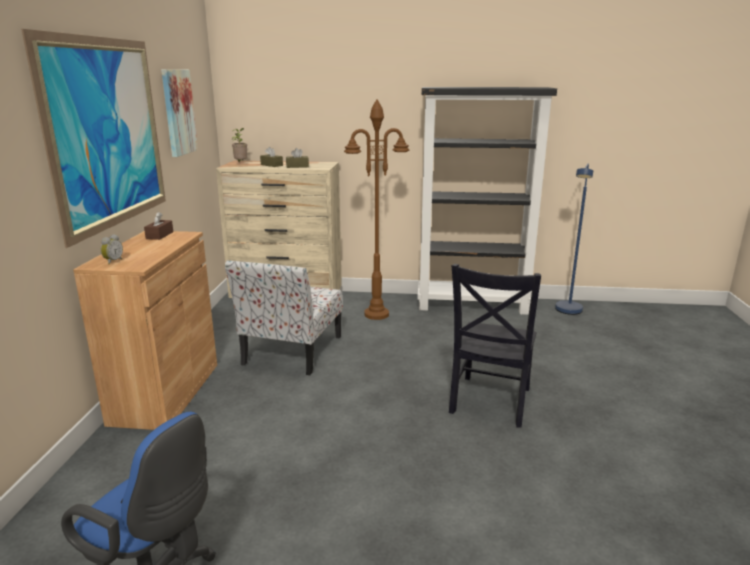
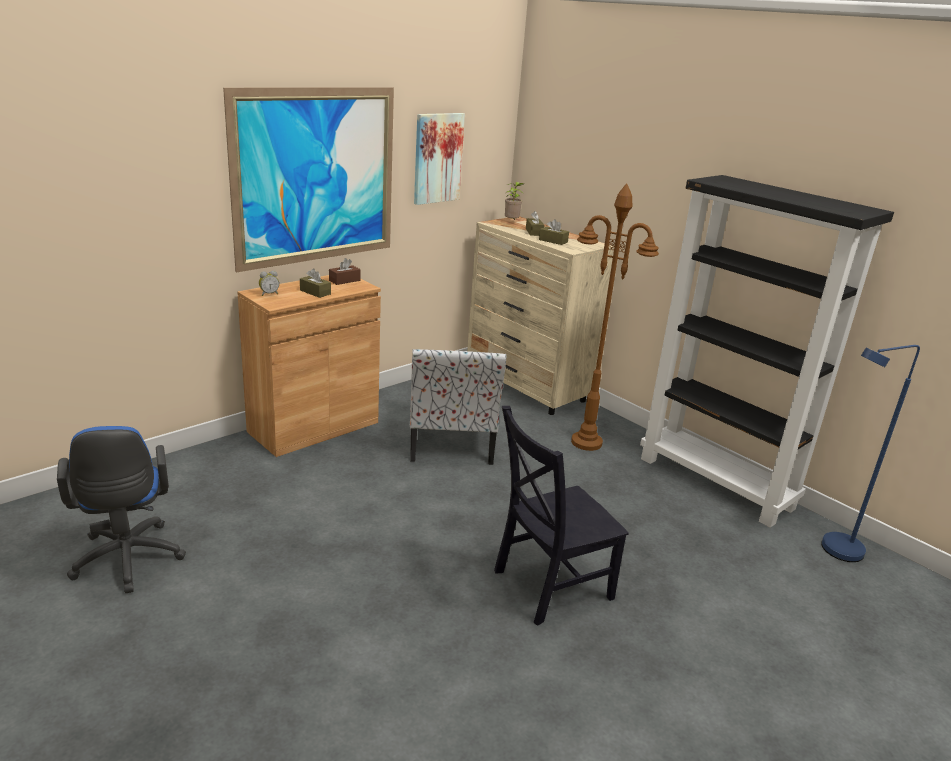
camera: 40 degrees right, 5 degrees up
(154, 248) = (315, 292): none -> brown tissue box
(291, 351) = (451, 440): chair -> chair turned 60 degrees counterclockwise

